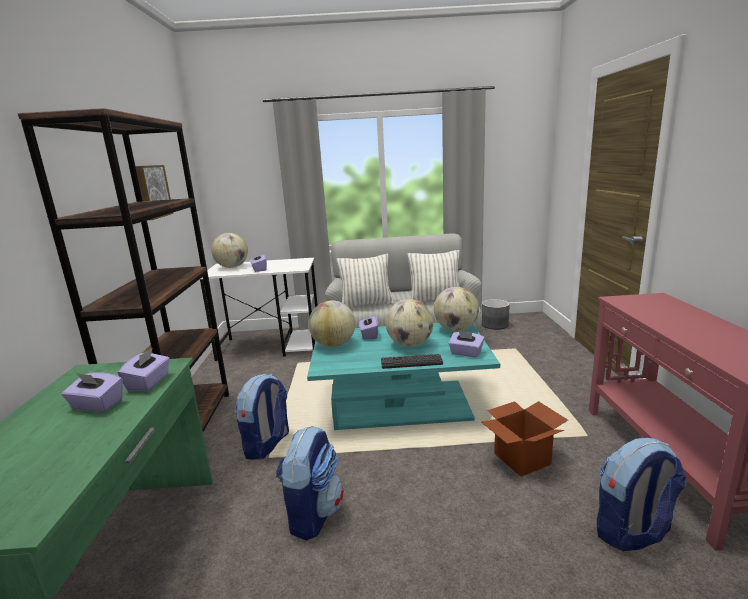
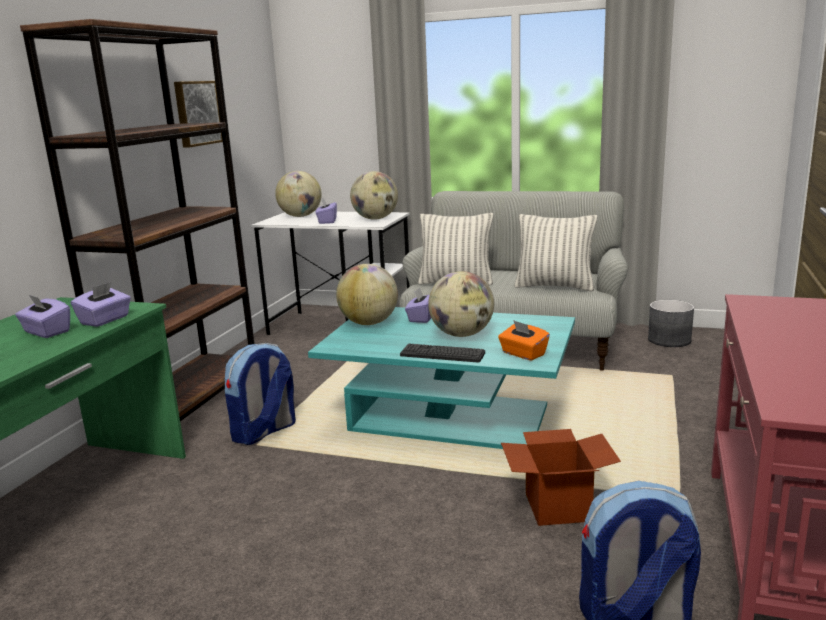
camera: 20 degrees right, 0 degrees up
(313, 513) = (265, 507): backpack -> none
(456, 329) = (542, 325): globe -> globe (375, 219)
(466, 353) = (523, 354): purple tissue box -> orange tissue box

